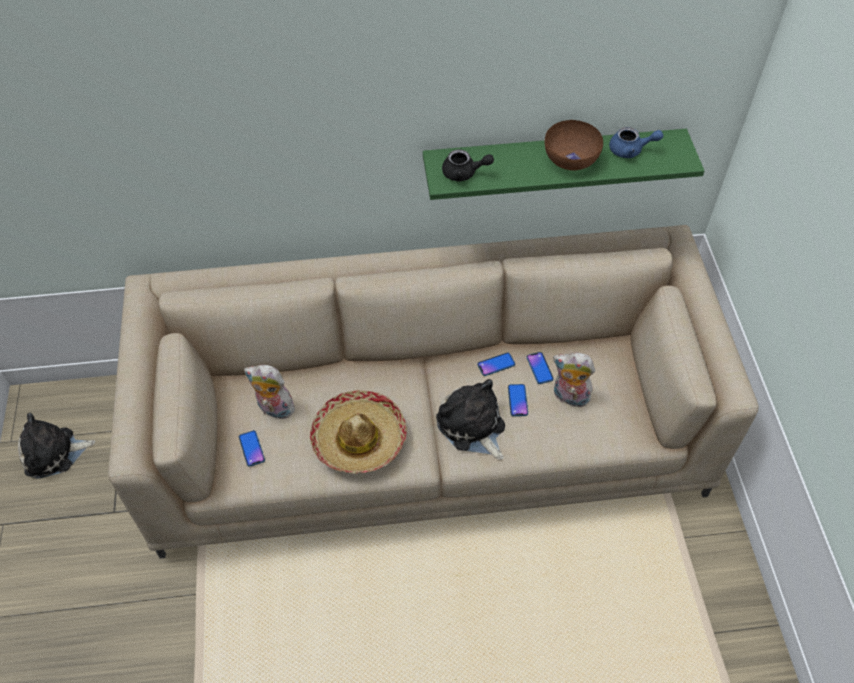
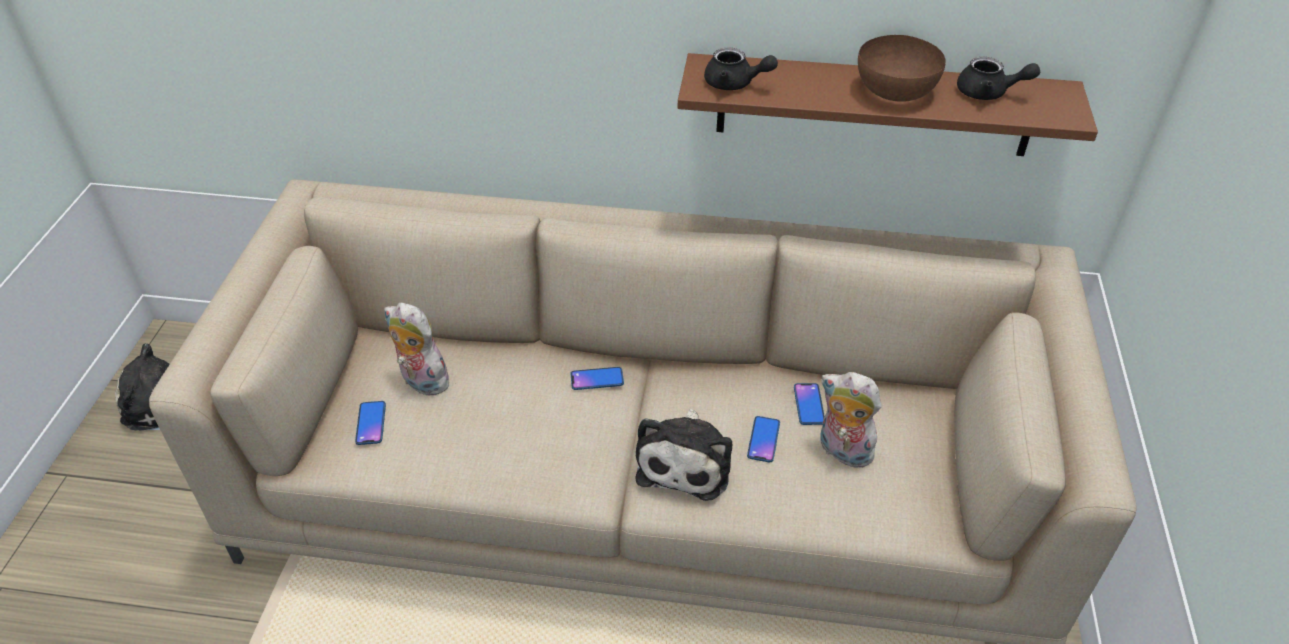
camera: 15 degrees right, 10 degrees down
(359, 439) = (520, 442): hat -> none
(472, 427) = (686, 461): plush toy -> plush toy turned 150 degrees counterclockwise
(496, 364) = (747, 388): phone -> phone (597, 379)
(552, 162) = (874, 105): green shelf -> brown shelf
(630, 150) = (988, 93): blue teapot -> black teapot

